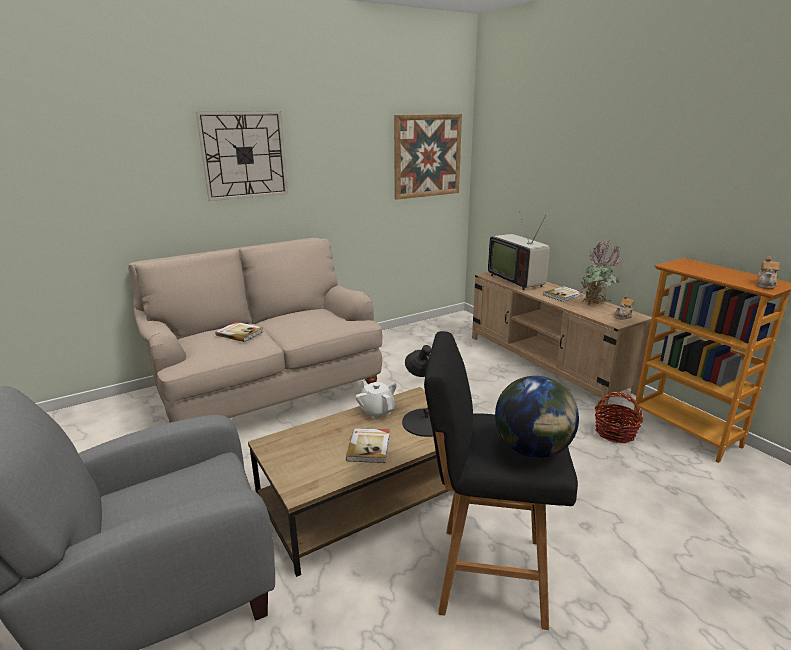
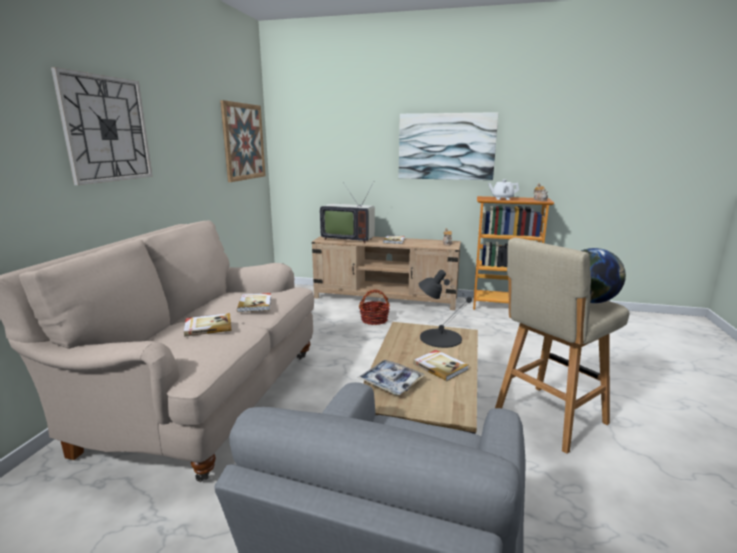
camera: 45 degrees left, 5 degrees down
(301, 326) = (255, 304): none -> book
(308, 438) = (391, 382): none -> tray
(377, 411) = (398, 345): white teapot -> white teapot (502, 199)
(486, 573) = (548, 418): black stool -> beige stool
(596, 305) = (422, 241): potted plant -> none
(615, 433) = (478, 319): basket -> basket (374, 320)
(654, 178) = (446, 146): none -> picture

